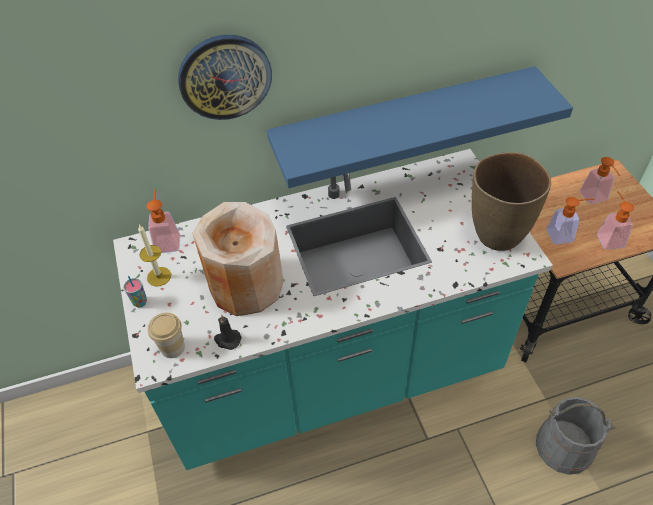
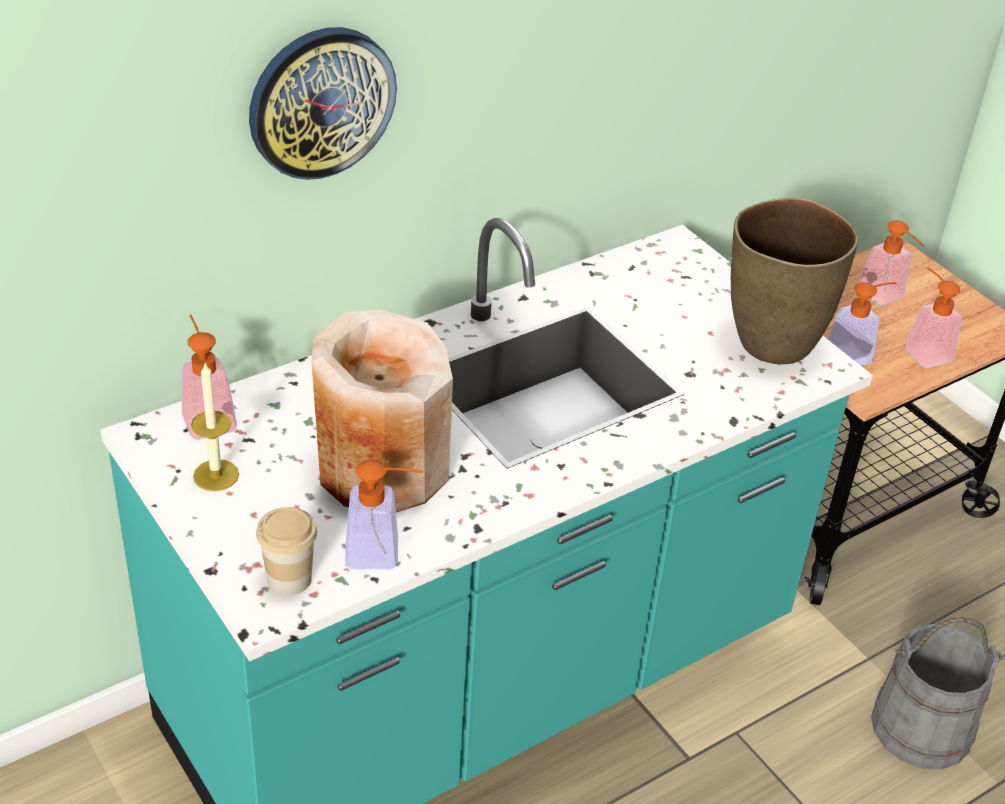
camera: 20 degrees left, 10 degrees down
(140, 302) = (197, 519): cup -> none
(227, 340) = (383, 553): black candle -> soap dispenser
(404, 121) = (582, 178): blue shelf -> none

